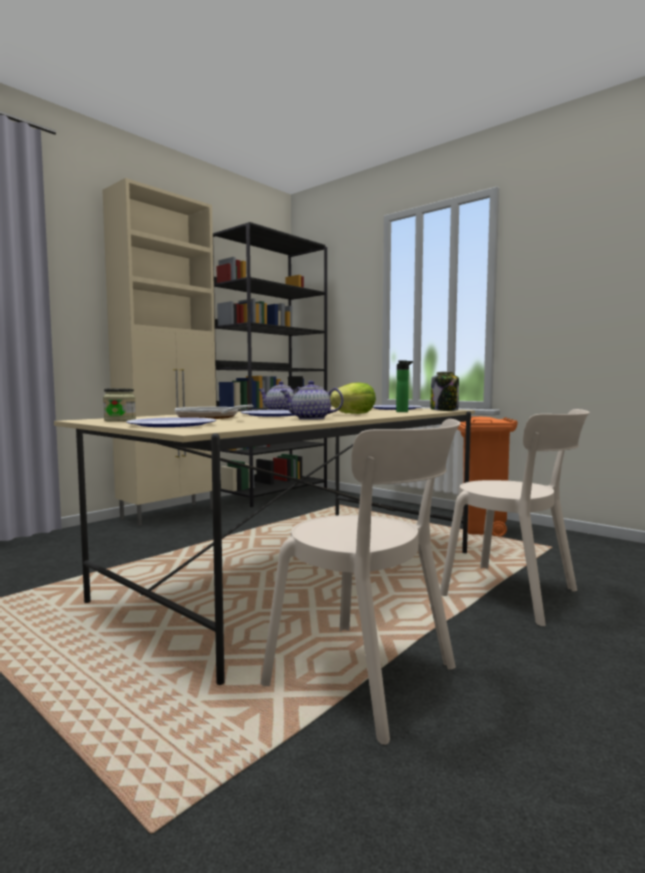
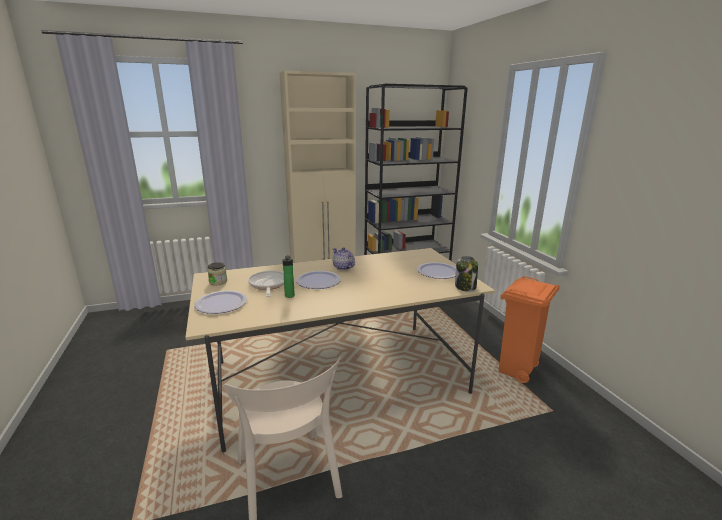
camera: 30 degrees right, 15 degrees up
(310, 419) = (316, 302): teapot -> none
(352, 414) = (370, 289): lettuce -> none
(403, 412) = (419, 288): bottle -> bottle (289, 296)
(516, 595) = (455, 452): beige chair -> none

